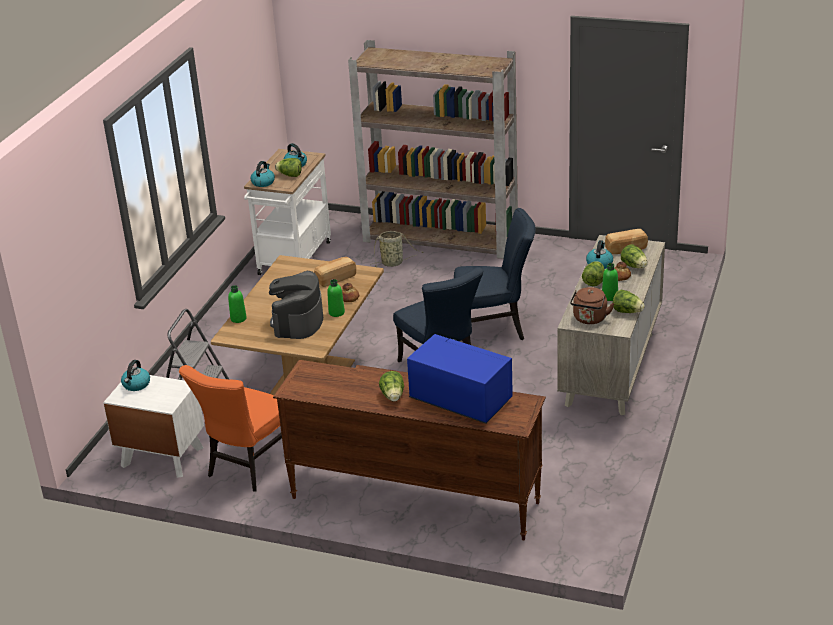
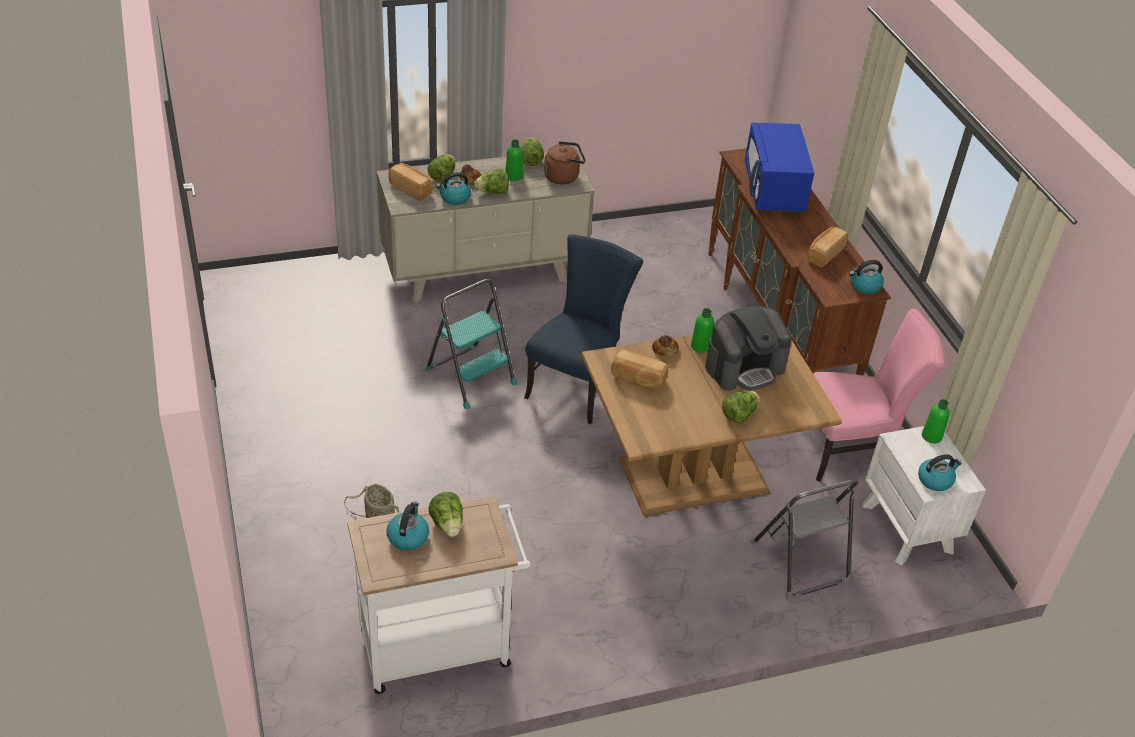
camera: 130 degrees left, 10 degrees up
(238, 319) = (785, 418): green bottle -> green bottle (931, 436)
(247, 467) = (852, 451): orange chair -> pink chair
(263, 182) = (490, 545): kettle -> kettle (864, 286)
(353, 387) = (824, 254): none -> bread
(393, 397) = (810, 226): lettuce -> lettuce (739, 414)
(440, 238) = (282, 509): brown bookcase -> none
(495, 328) = (469, 374): blue chair -> turquoise step ladder

